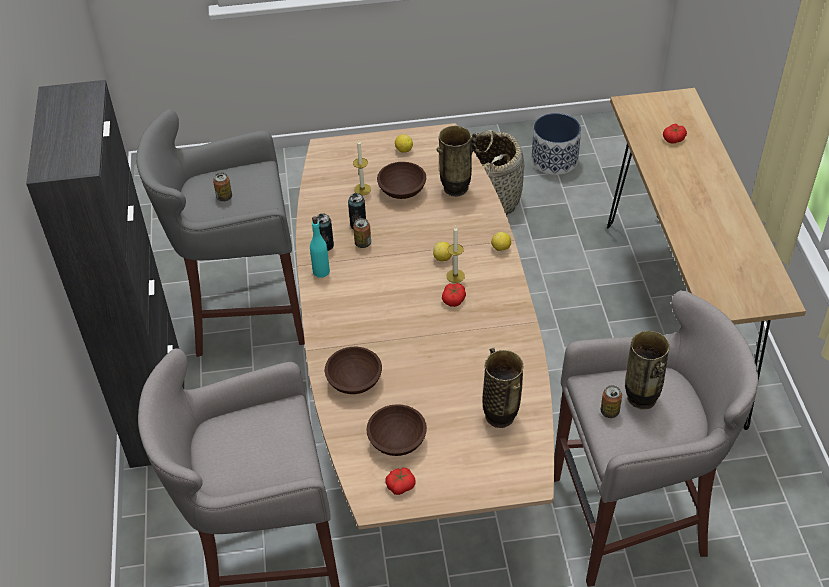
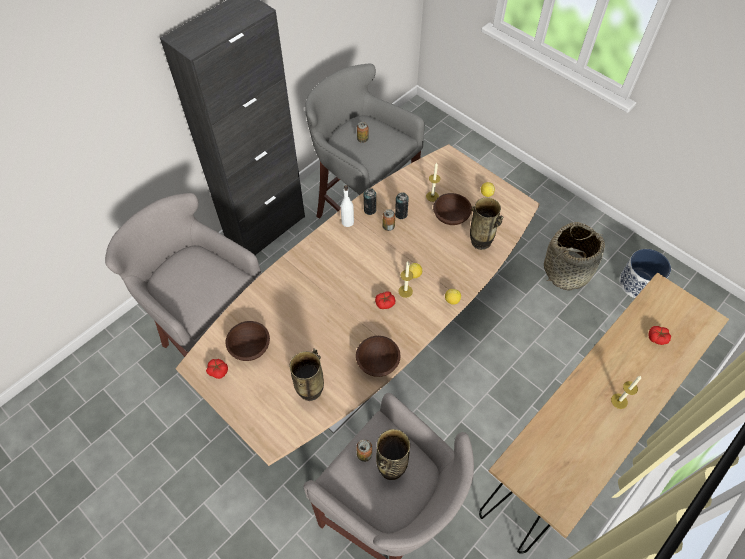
camera: 50 degrees right, 10 degrees up
(321, 271) = (347, 222): turquoise bottle -> white bottle
(354, 380) = (278, 295): brown bowl -> brown bowl (378, 362)
(711, 199) = (619, 401): none -> candle

